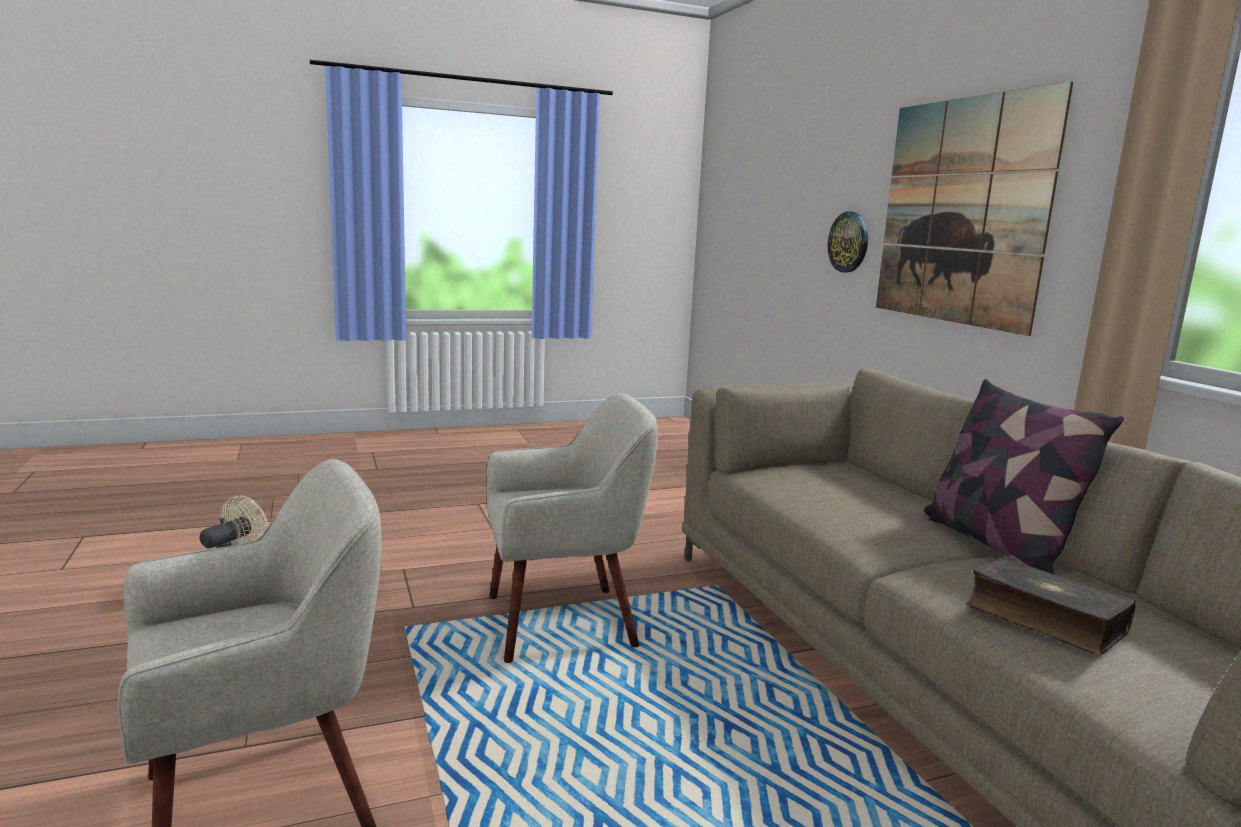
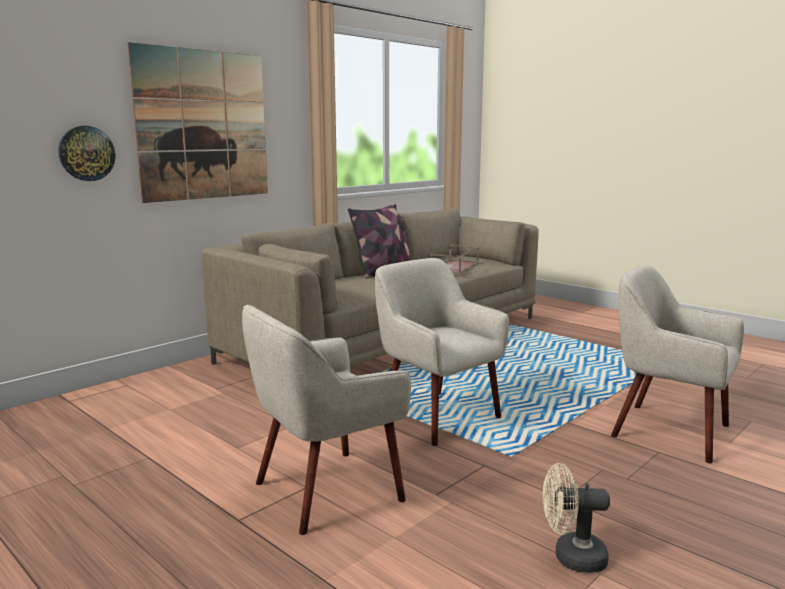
camera: 115 degrees left, 0 degrees up
(475, 533) = (325, 491): none -> beige armchair
(1044, 620) = (455, 267): book -> brown tray

